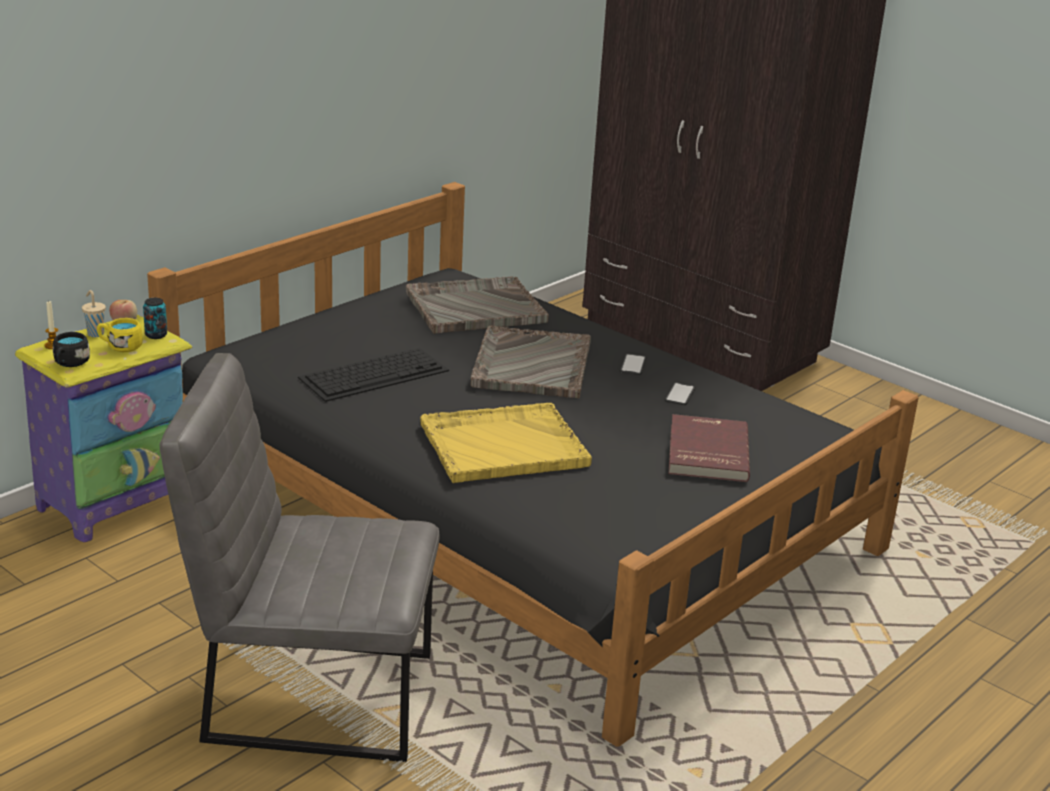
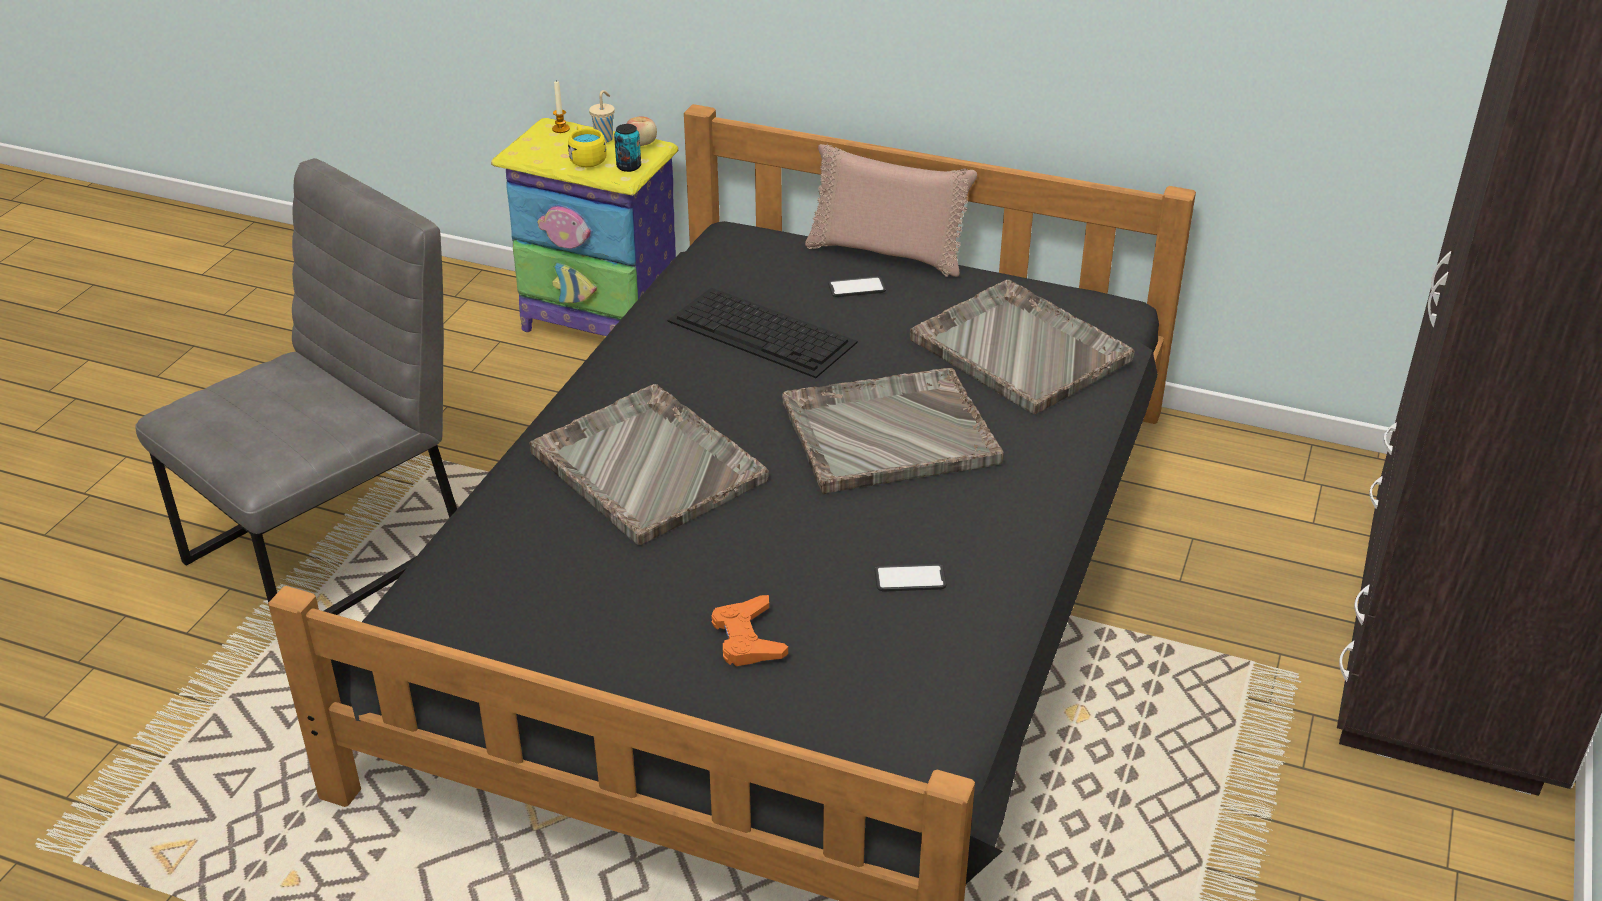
camera: 70 degrees right, 10 degrees up
(69, 363) = (527, 148): black mug -> none
(312, 316) = (886, 254): none -> beige pillow
(312, 695) = (334, 547): grey chair -> grey chair turned 60 degrees clockwise
(502, 445) = (647, 465): yellow tray -> grey tray
(633, 365) = (968, 516): phone -> phone (856, 288)
(706, 452) = (748, 638): red book -> orange game controller

